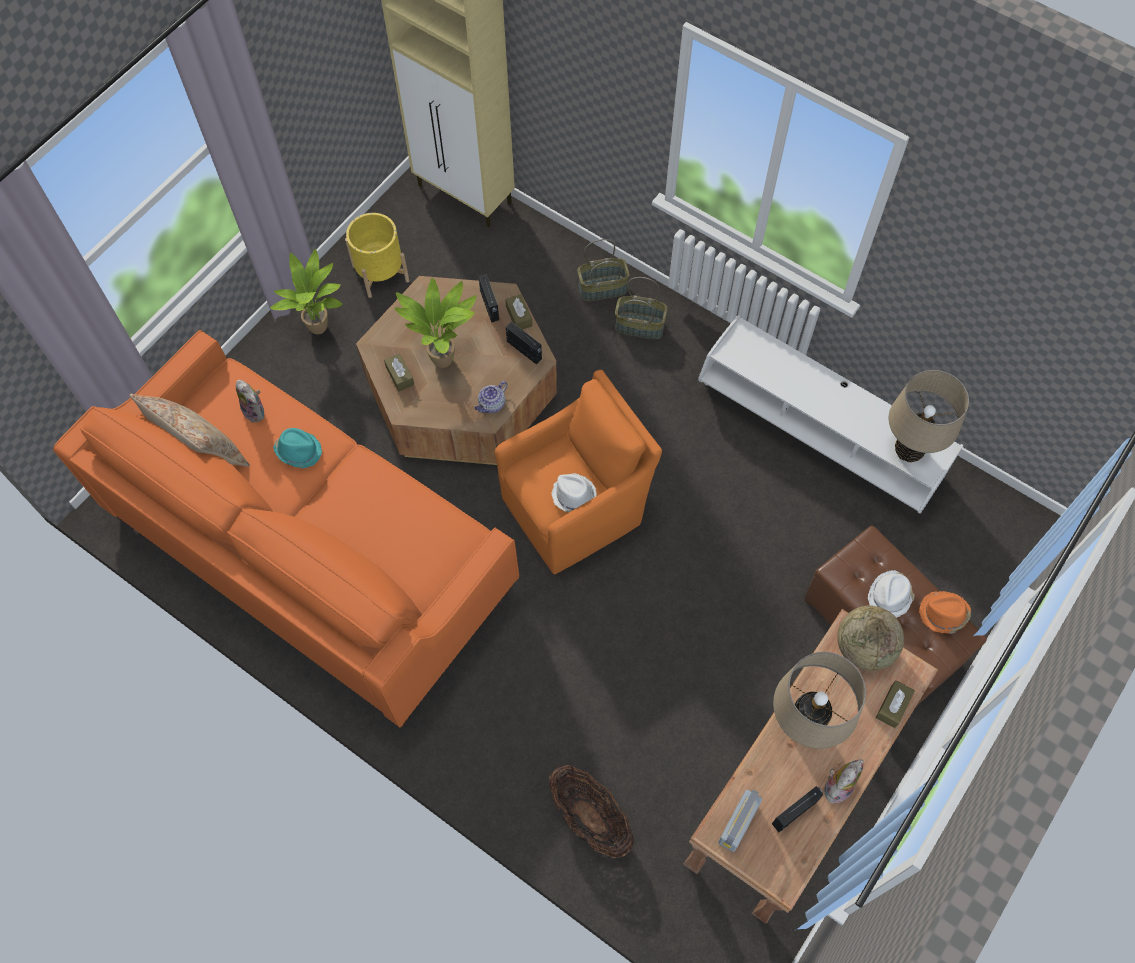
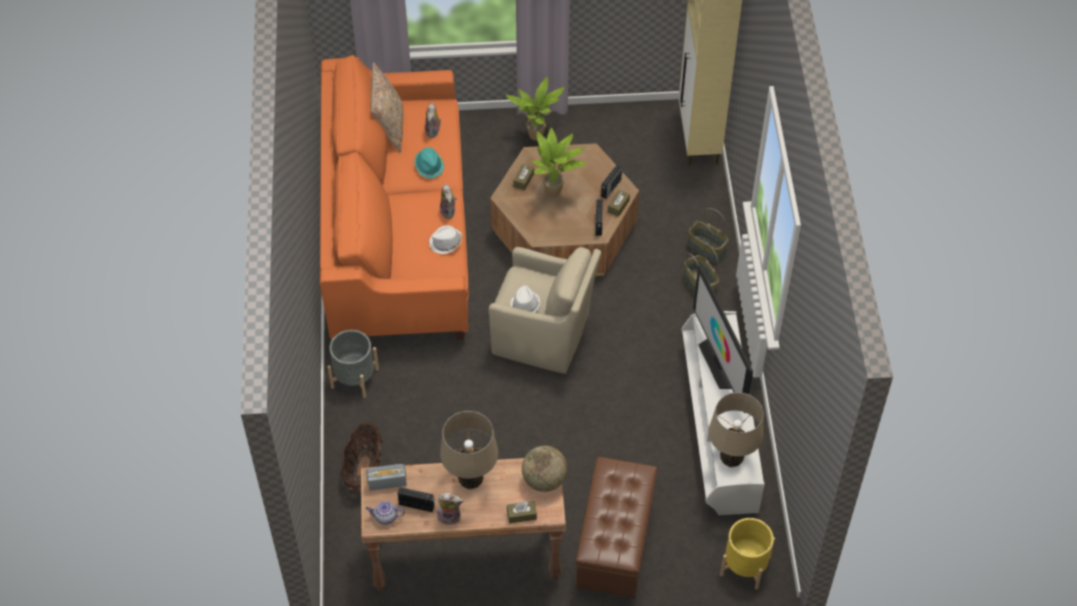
camera: 50 degrees right, 10 degrees down
(380, 273) = (601, 138): yellow planter -> yellow planter (745, 566)
(381, 477) = (449, 212): none -> plush toy
(461, 738) = (355, 378): none -> grey planter
(491, 405) = (548, 233): teapot -> teapot (385, 517)
(576, 509) = (544, 336): orange armchair -> beige armchair
(788, 375) = (720, 363): none -> television
(890, 596) = (615, 502): white hat -> white hat (446, 243)
(943, 614) = (630, 536): orange hat -> none

